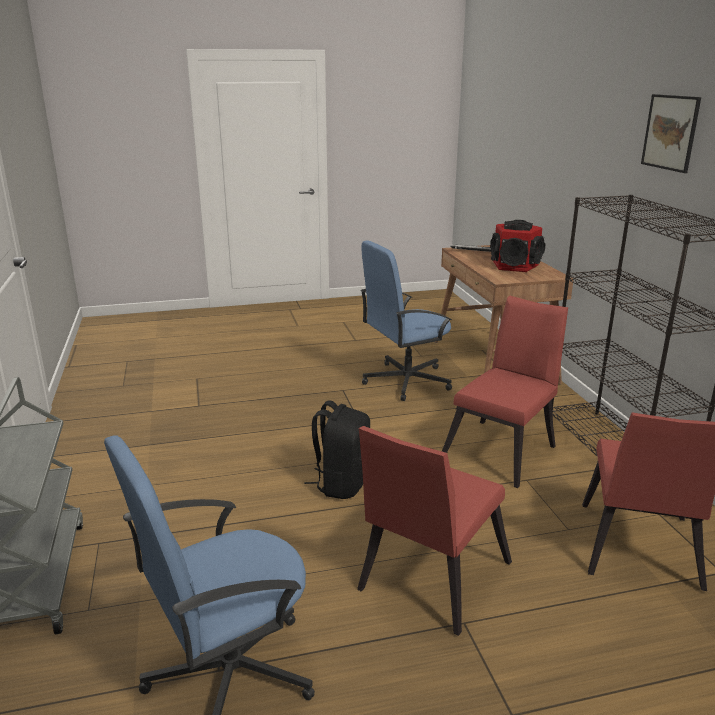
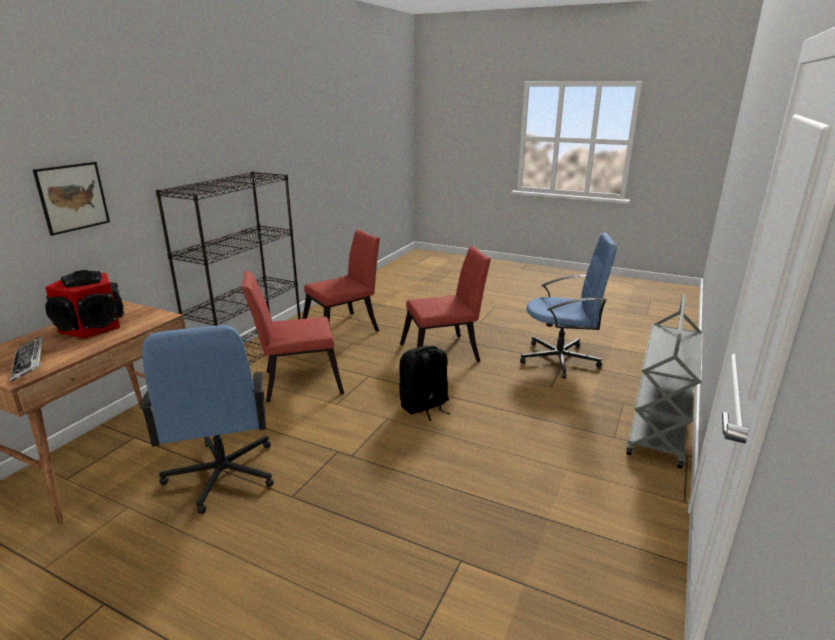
camera: 140 degrees left, 0 degrees up
(405, 381) = (222, 475): blue office chair -> blue office chair turned 60 degrees clockwise
(670, 132) = (169, 131): picture -> picture (72, 197)

